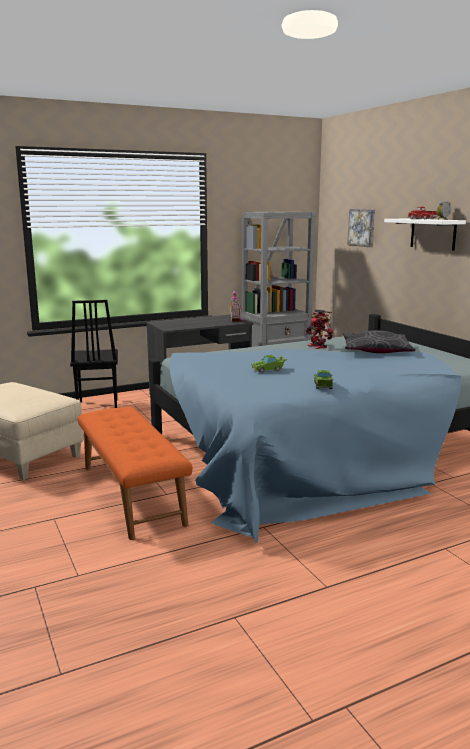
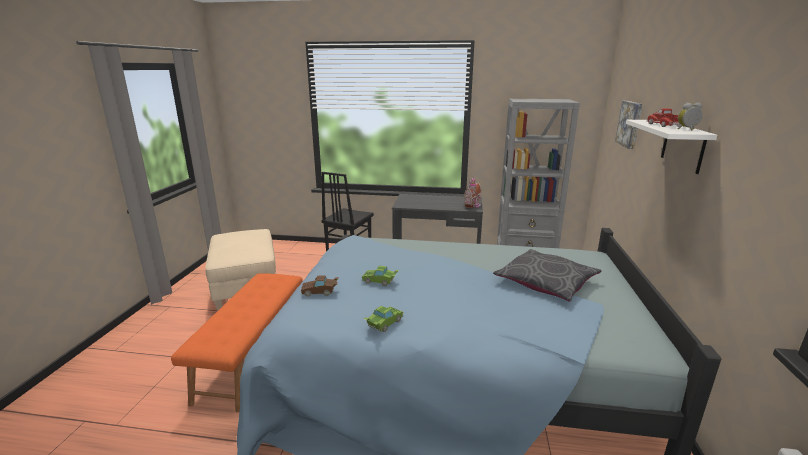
camera: 35 degrees right, 5 degrees up
(236, 384) = (320, 292): none -> brown toy car
(318, 346) = (495, 258): toy robot -> none

